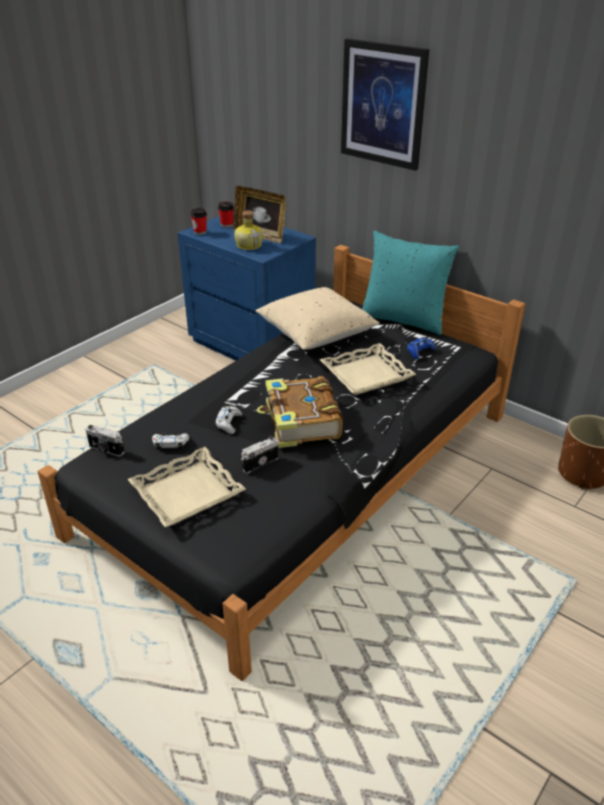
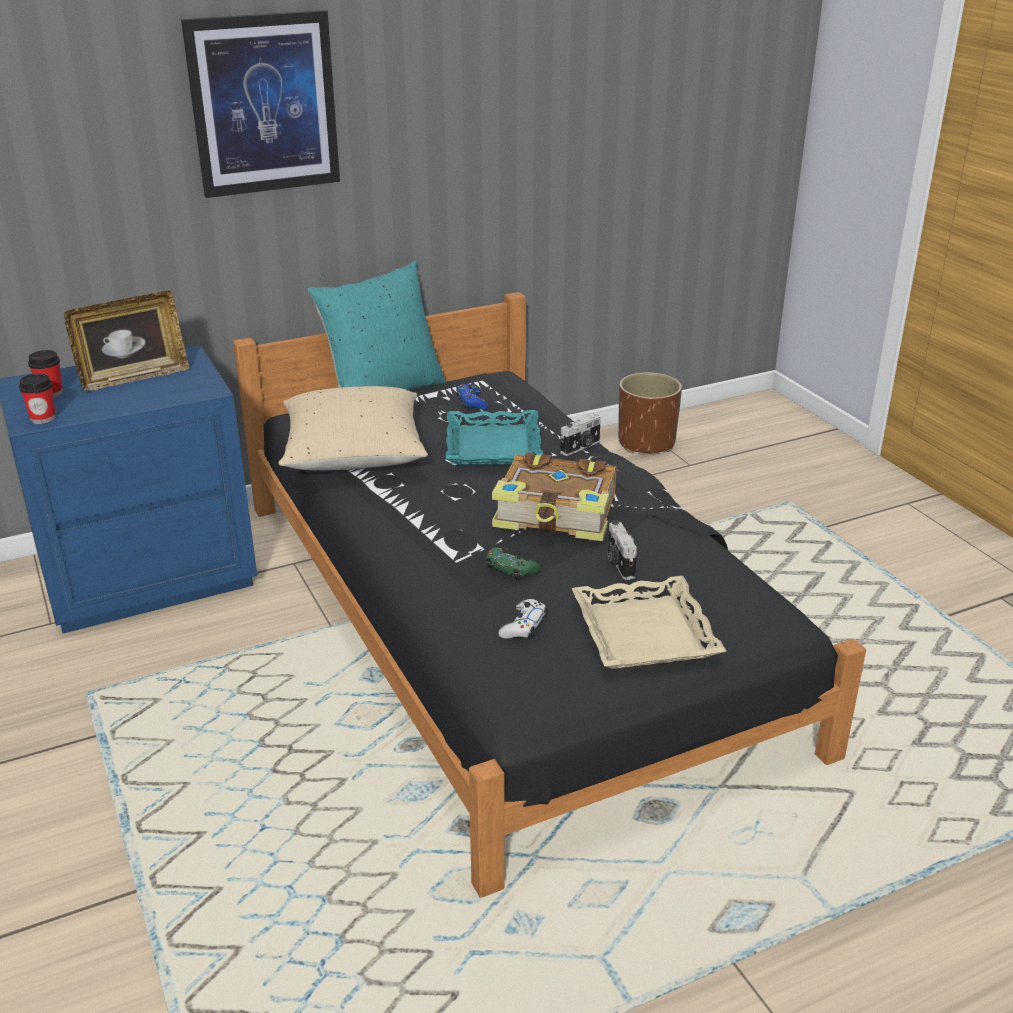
camera: 65 degrees left, 5 degrees down
(106, 450) = (494, 689): camera -> camera (581, 447)
(228, 423) = (511, 569): white game controller -> green game controller
(249, 245) = (157, 392): bottle -> none
(366, 375) = (494, 446): beige tray -> turquoise tray

